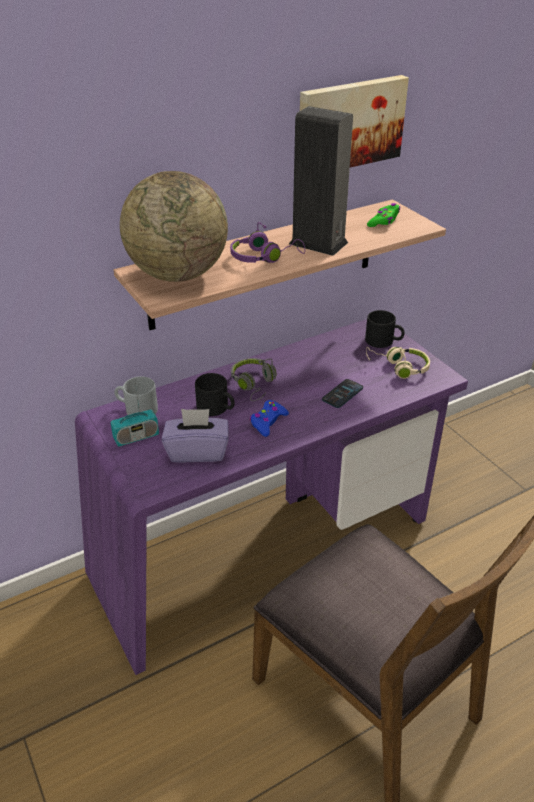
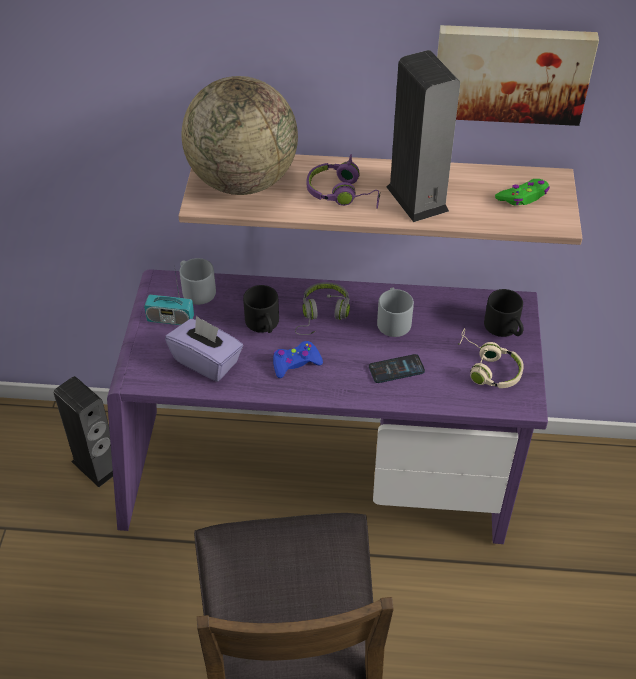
camera: 35 degrees right, 10 degrees up
(72, 636) = (96, 465): none -> speaker
(306, 367) = (392, 320): none -> grey mug

